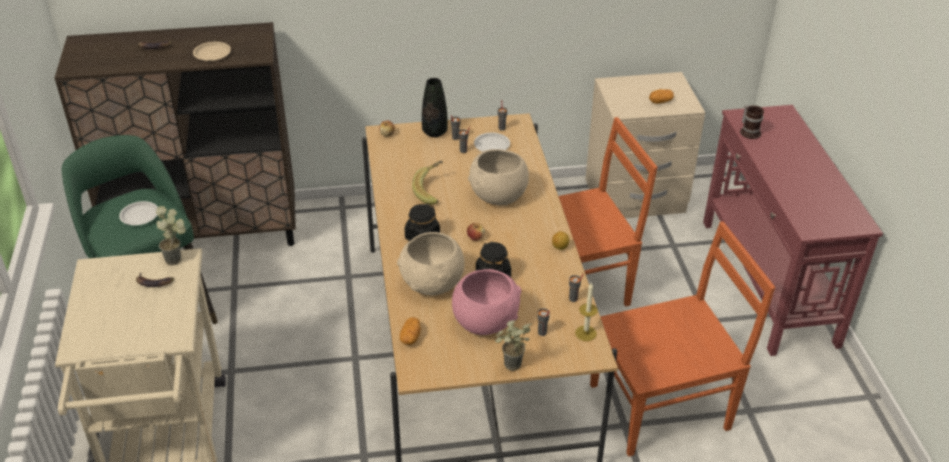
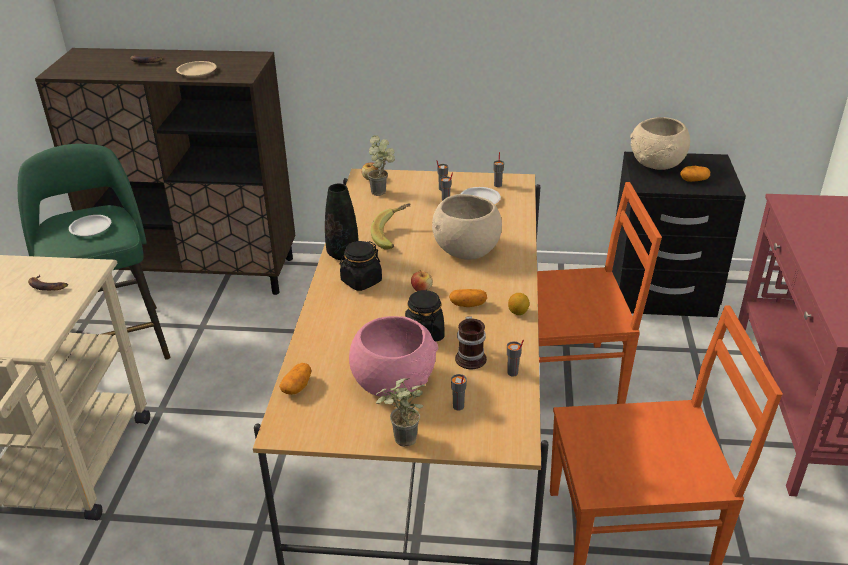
camera: 15 degrees right, 5 degrees down
(178, 259) = (85, 267): potted plant -> potted plant (383, 192)
(432, 284) = (349, 332): beige bowl -> beige bowl (657, 164)
(434, 132) = (422, 181): black vase -> black vase (343, 254)
(518, 246) = (468, 305): none -> potato
(585, 333) = (513, 416): candle -> none
(635, 197) = (661, 294): beige nightstand -> black nightstand
(750, 131) = (795, 218): mug -> mug (471, 357)

